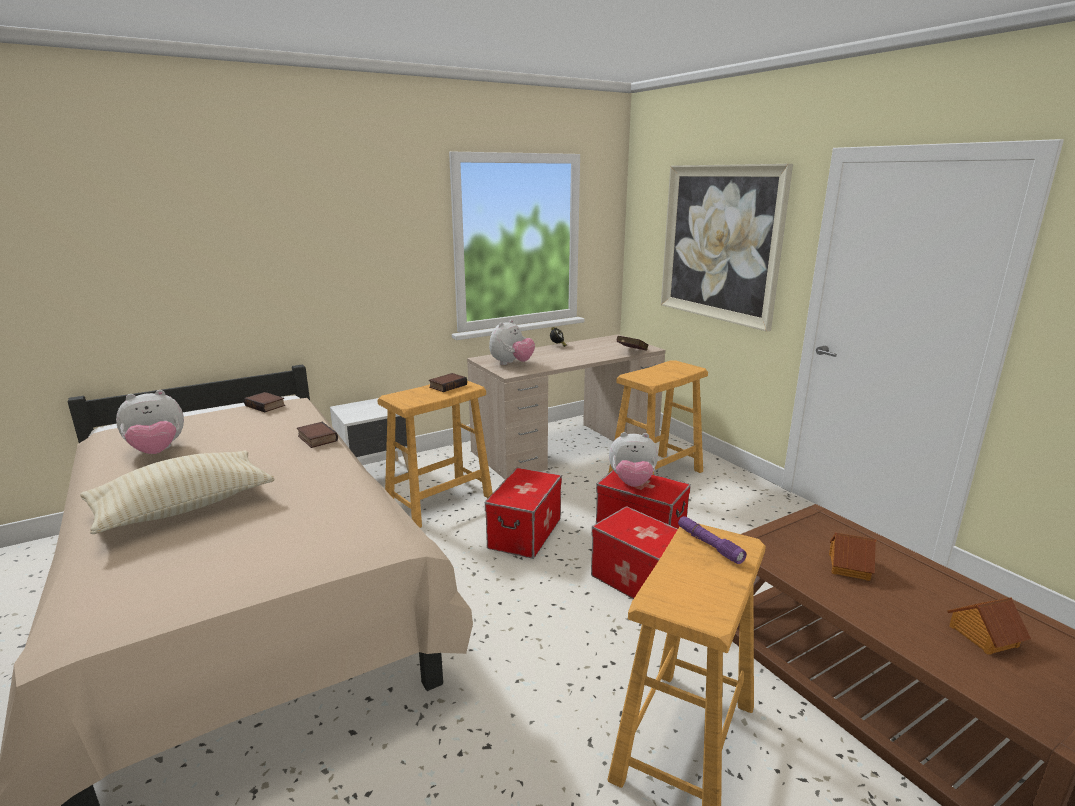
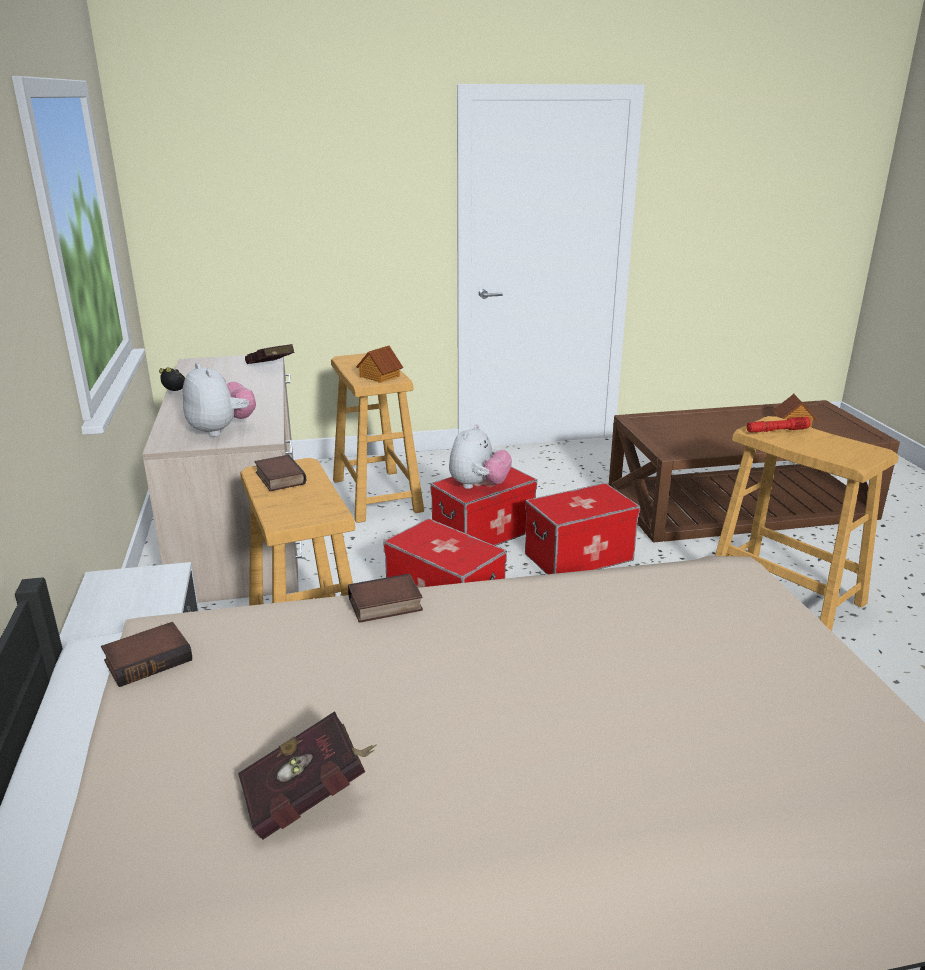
camera: 70 degrees left, 5 degrees up
(157, 452) = (309, 797): plush toy -> red book
(184, 507) = (604, 728): beige pillow -> none
(709, 545) = (776, 431): purple flashlight -> red flashlight
(720, 243) = (323, 201): picture -> none
(848, 566) = (709, 432): toy house -> toy house (379, 376)

